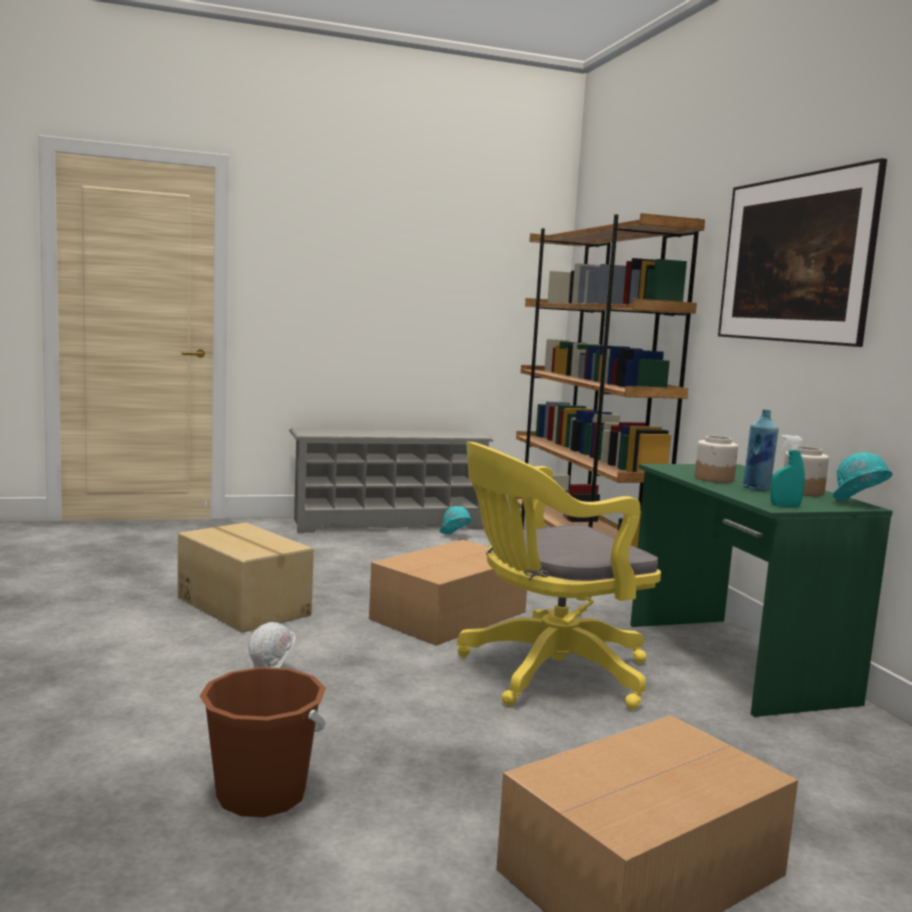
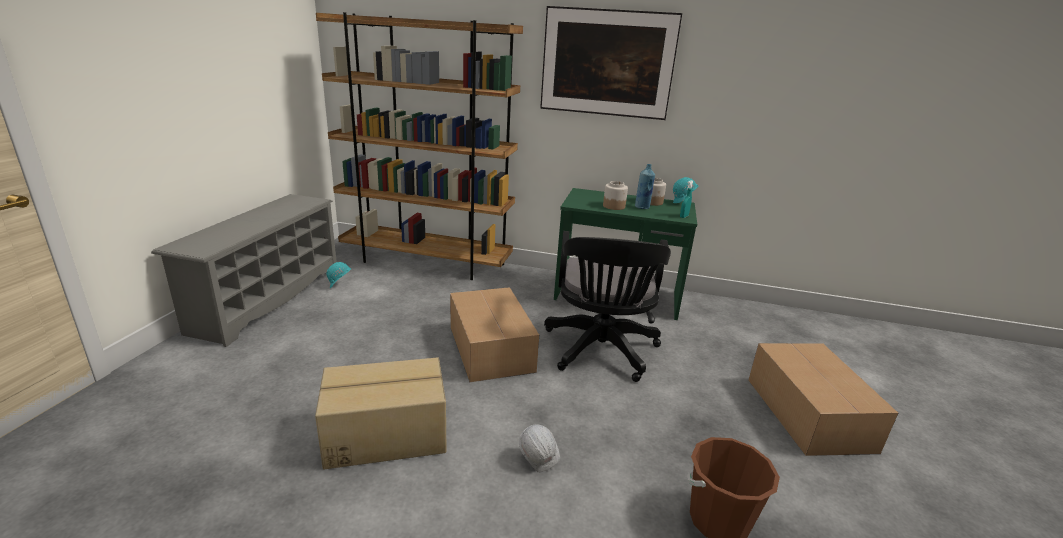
camera: 60 degrees left, 15 degrees up
(546, 673) = (601, 352): yellow office chair -> black office chair

